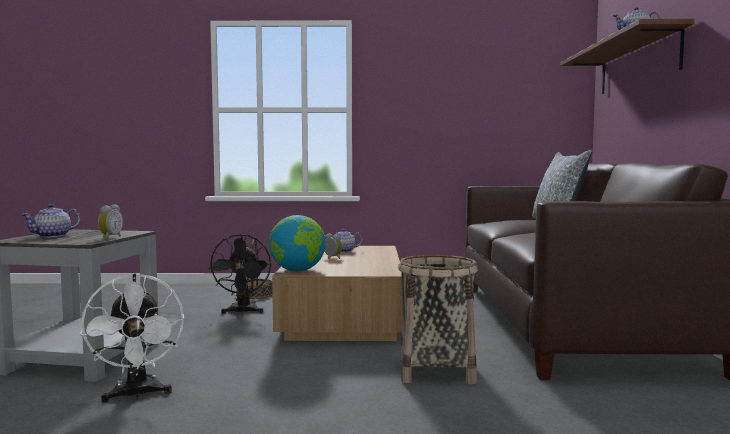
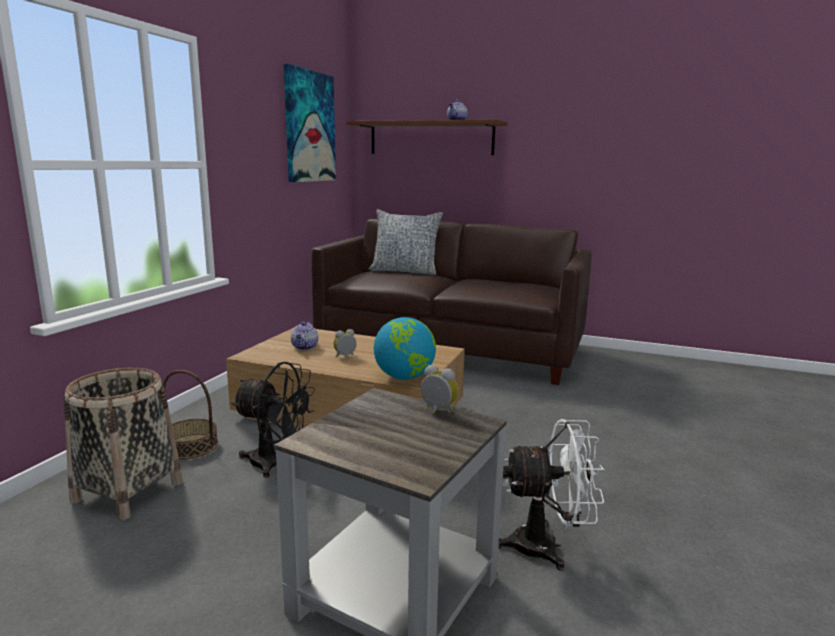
camera: 70 degrees left, 10 degrees up
(52, 236) = (385, 448): teapot -> none
(437, 370) = (530, 407): basket -> basket (128, 491)
(503, 73) = (309, 127): none -> picture

